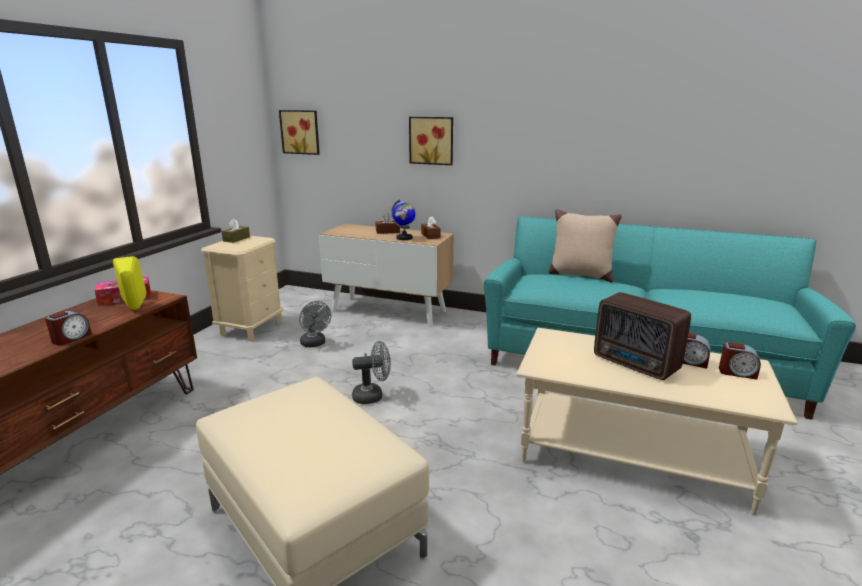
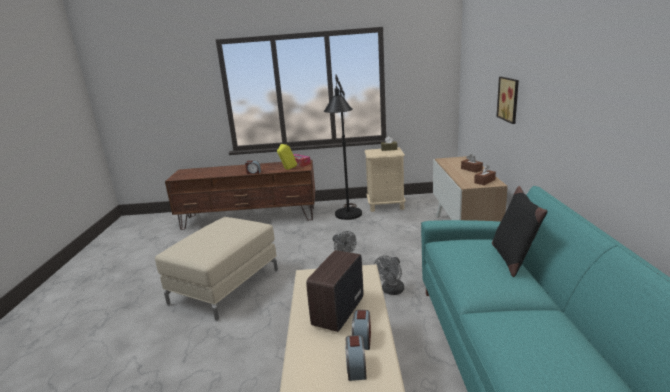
camera: 70 degrees right, 0 degrees up
(238, 360) = (347, 217): none -> black floor lamp
(301, 132) = (466, 81): picture -> none
(315, 344) = (386, 227): grey fan -> grey fan (391, 291)
(404, 238) = (463, 177): globe -> none
(580, 275) = (512, 258): beige pillow -> black pillow

